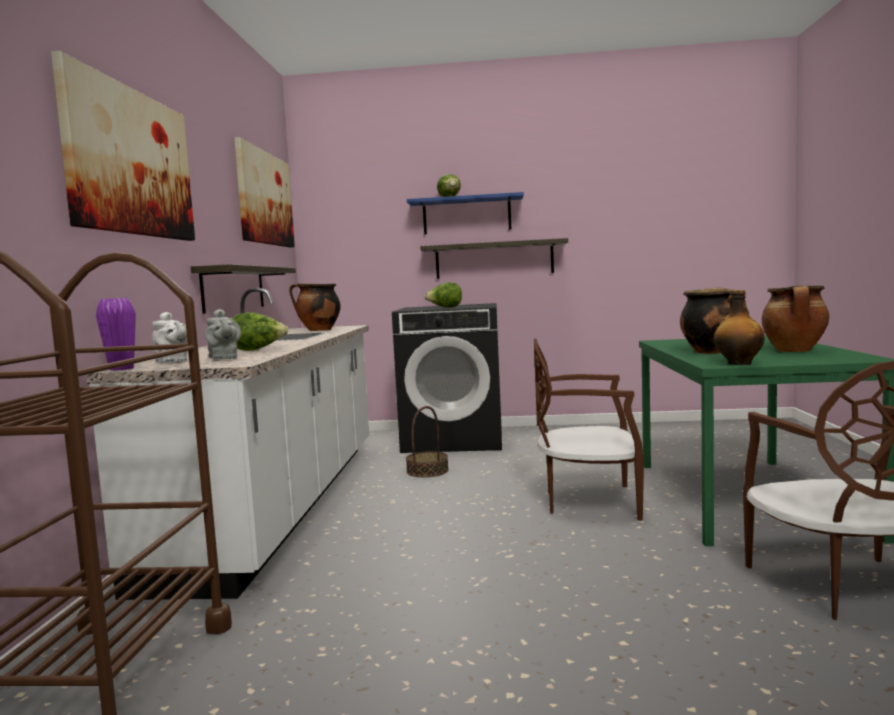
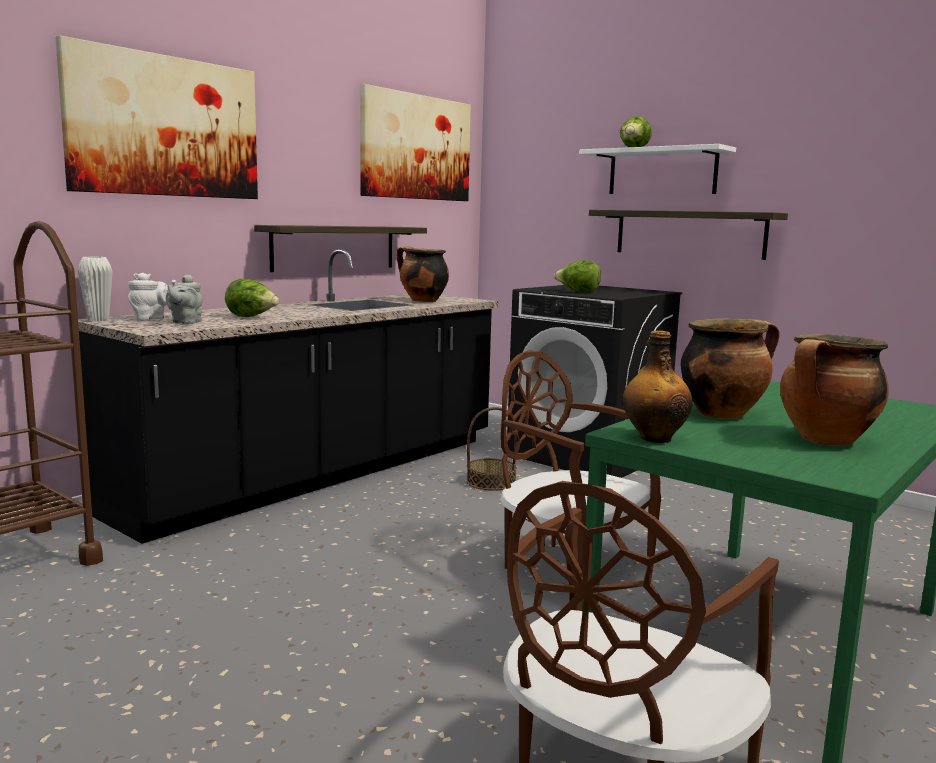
camera: 35 degrees right, 5 degrees up
(121, 369) = (98, 319): purple vase -> white vase
(172, 361) = (152, 318): white teapot -> white teapot turned 120 degrees counterclockwise
(283, 503) = (319, 474): white counter -> black counter
(466, 215) = (662, 172): blue shelf -> white shelf

